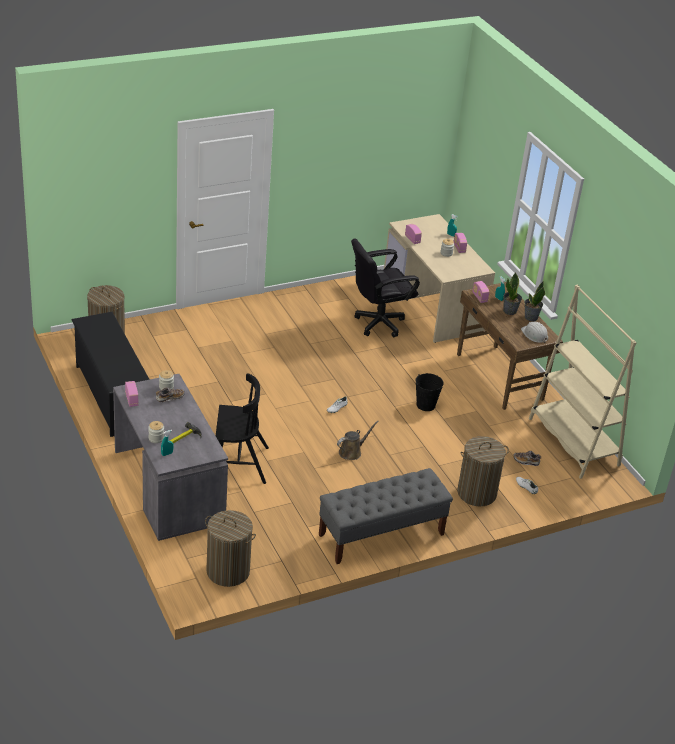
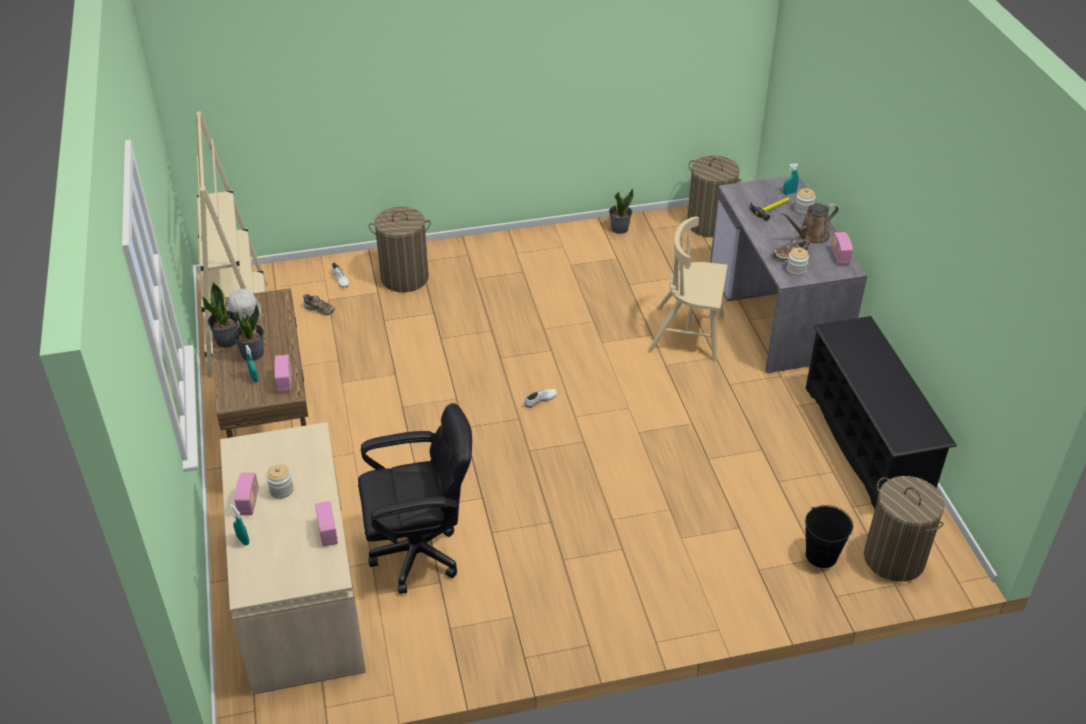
camera: 165 degrees left, 5 degrees up
(236, 463) = (691, 334): black chair -> beige chair
(311, 559) = (619, 228): none -> potted plant
(352, 452) = (539, 337): brown watering can -> brown watering can (810, 236)
(381, 535) = (536, 244): grey bench -> none
(426, 405) = (409, 397): black bucket -> black bucket (821, 555)

